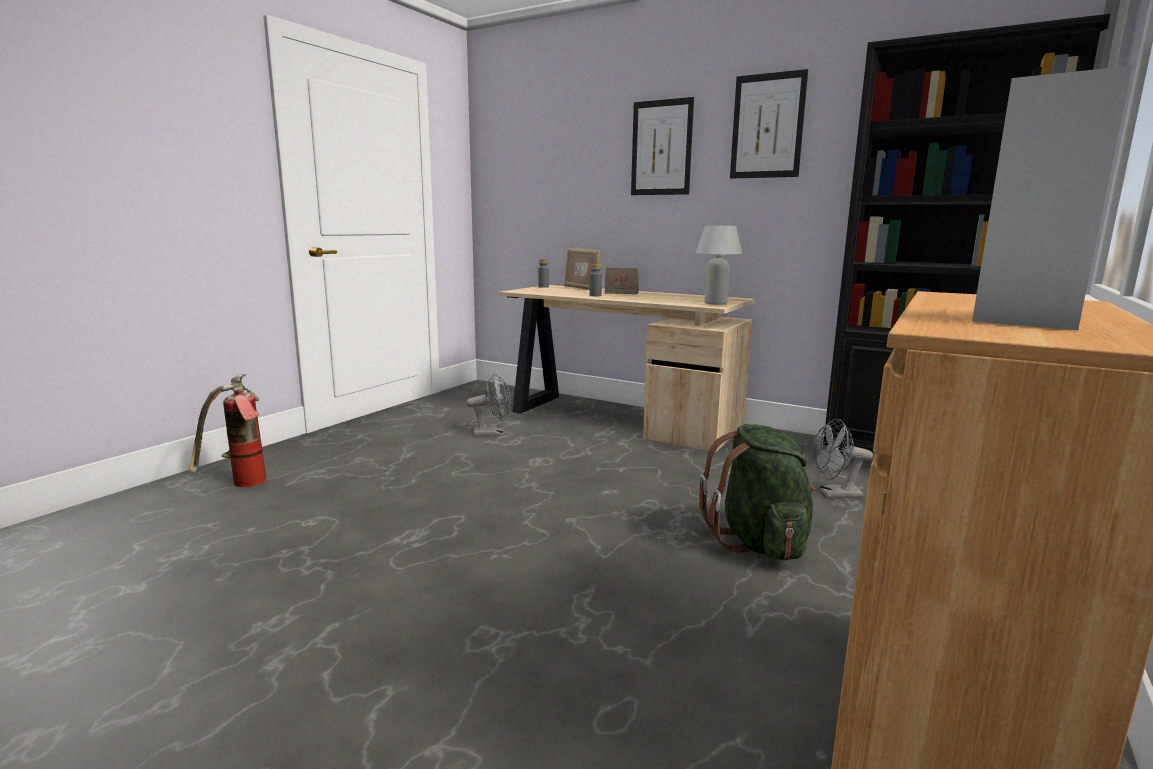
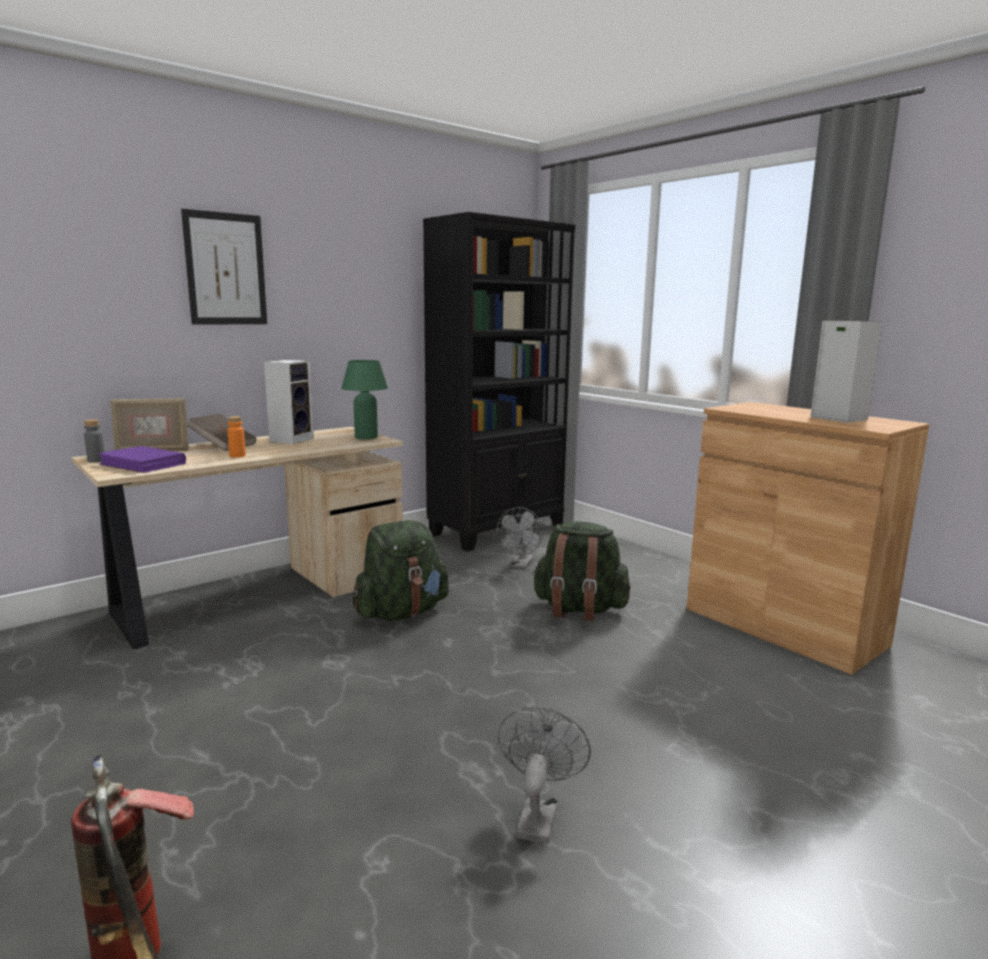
camera: 70 degrees left, 0 degrees up
(493, 434) = (203, 676): grey fan -> grey fan (538, 815)
(546, 290) = (143, 464): none -> purple book
(595, 295) = (237, 456): grey bottle -> orange bottle
(644, 465) = (401, 612): none -> green backpack
(669, 296) = (292, 439): none -> speaker
(715, 303) = (366, 437): white table lamp -> green table lamp
(767, 126) = (338, 258): picture -> none

